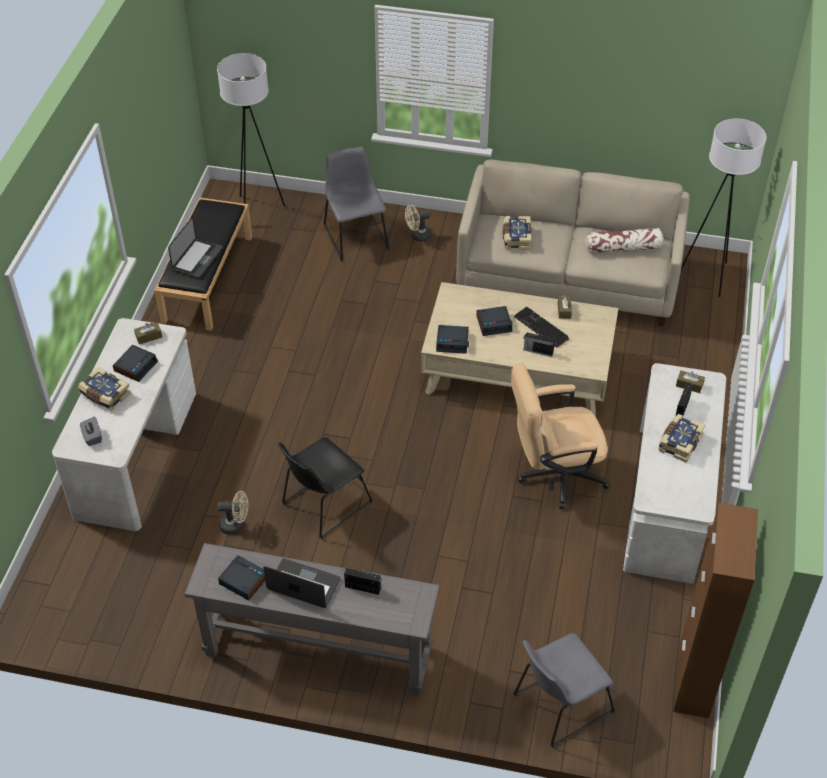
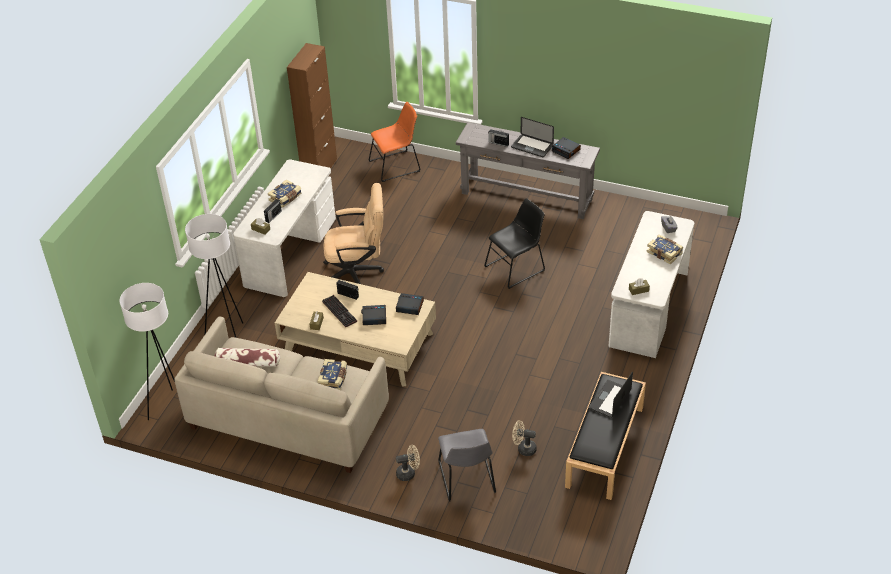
camera: 170 degrees left, 5 degrees down
(135, 366) = (645, 270): alarm clock -> none
(236, 525) = (576, 261): beige fan -> beige fan (523, 449)
(257, 209) = (559, 519): white floor lamp -> white floor lamp (228, 337)
(559, 705) = (396, 165): grey chair -> orange chair

